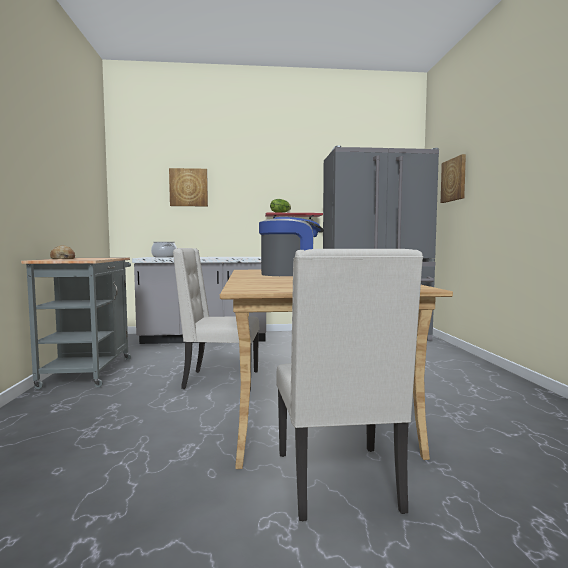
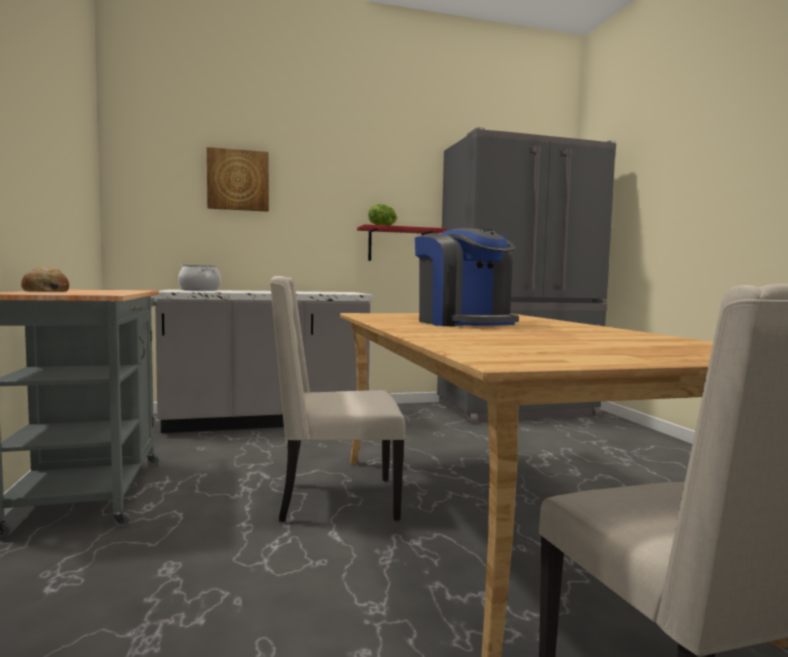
camera: 10 degrees left, 0 degrees up
(291, 274) = (464, 323): coffee machine -> coffee machine turned 90 degrees clockwise
(454, 179) = (637, 187): picture -> none

